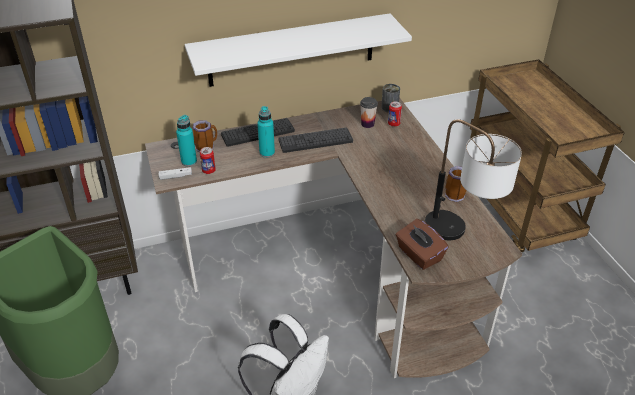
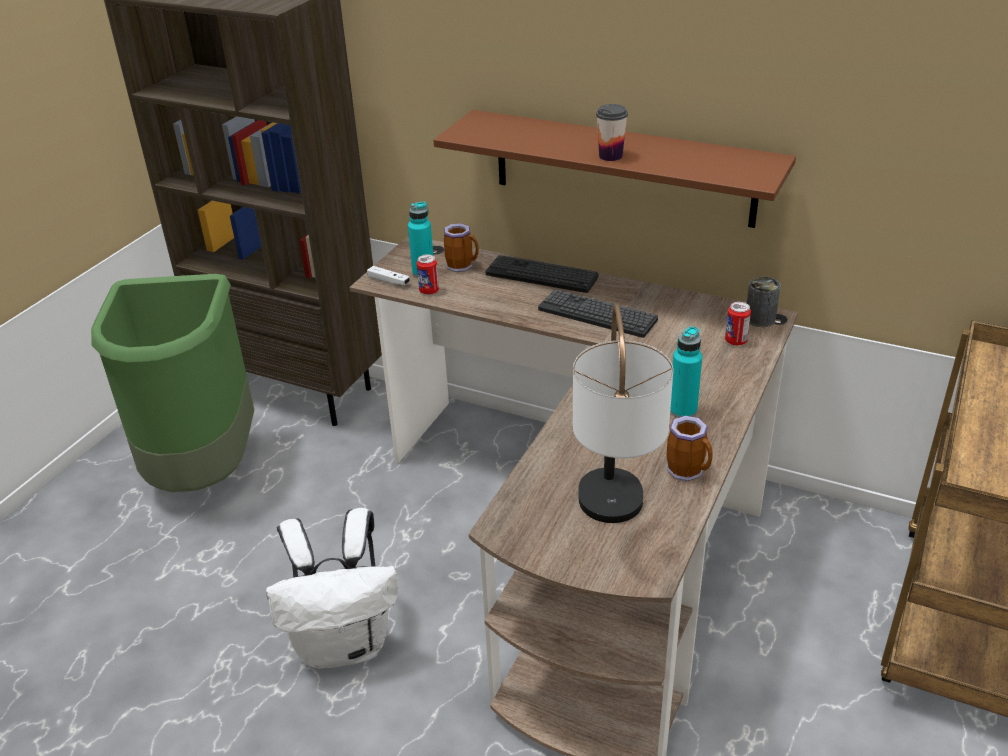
camera: 45 degrees right, 5 degrees down
(267, 153) = (519, 301): turquoise bottle -> turquoise bottle (683, 410)
(291, 50) = (622, 168): white shelf -> brown shelf
(367, 124) = (697, 325): cup -> cup (610, 156)
(419, 255) = (523, 510): brown tissue box -> none

